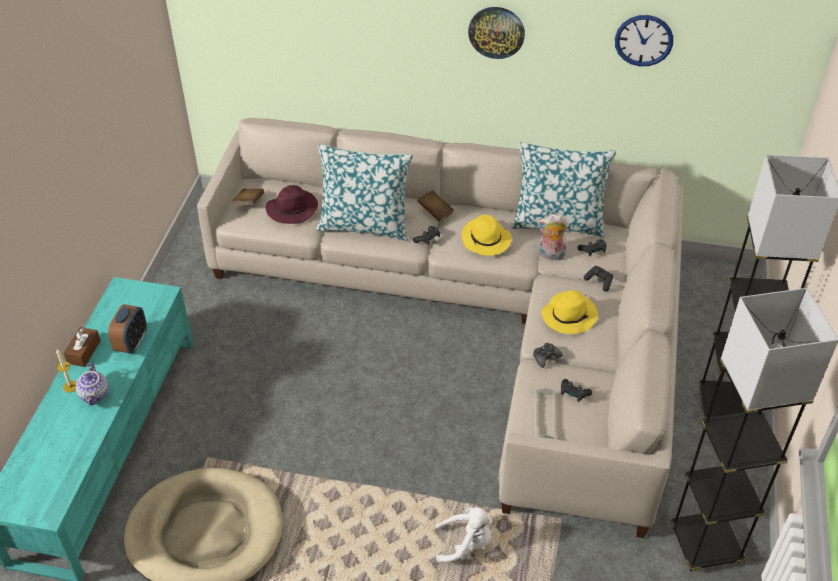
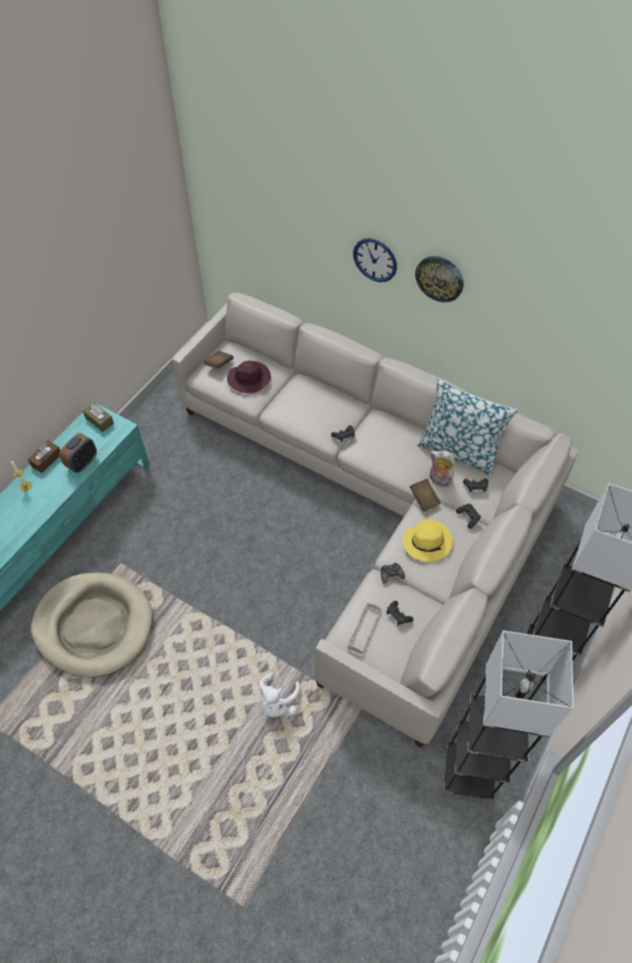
camera: 20 degrees right, 10 degrees up
(95, 395) = (39, 499): teapot -> none
(131, 294) = (99, 421): none -> brown tissue box
(365, 225) = (299, 409): pillow -> none
(435, 212) = (361, 413): brown book -> brown book (424, 499)
(465, 544) = (278, 702): white plush toy -> white plush toy turned 90 degrees clockwise
(486, 240) = (390, 451): yellow hat -> none
(643, 40) = (566, 321): wall clock -> wall clock (375, 260)

